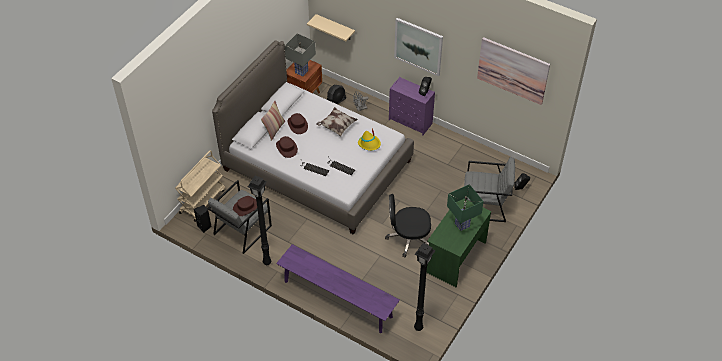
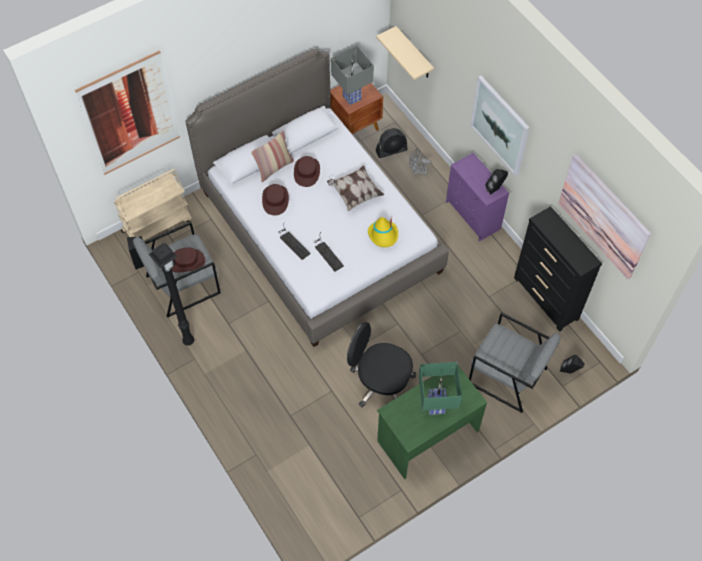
camera: 25 degrees right, 10 degrees up
(181, 113) = (130, 114): none -> picture
(337, 299) = (246, 429): purple bench -> none
(418, 327) = (325, 513): black floor lamp -> none
(483, 153) = (546, 299): none -> black dresser

